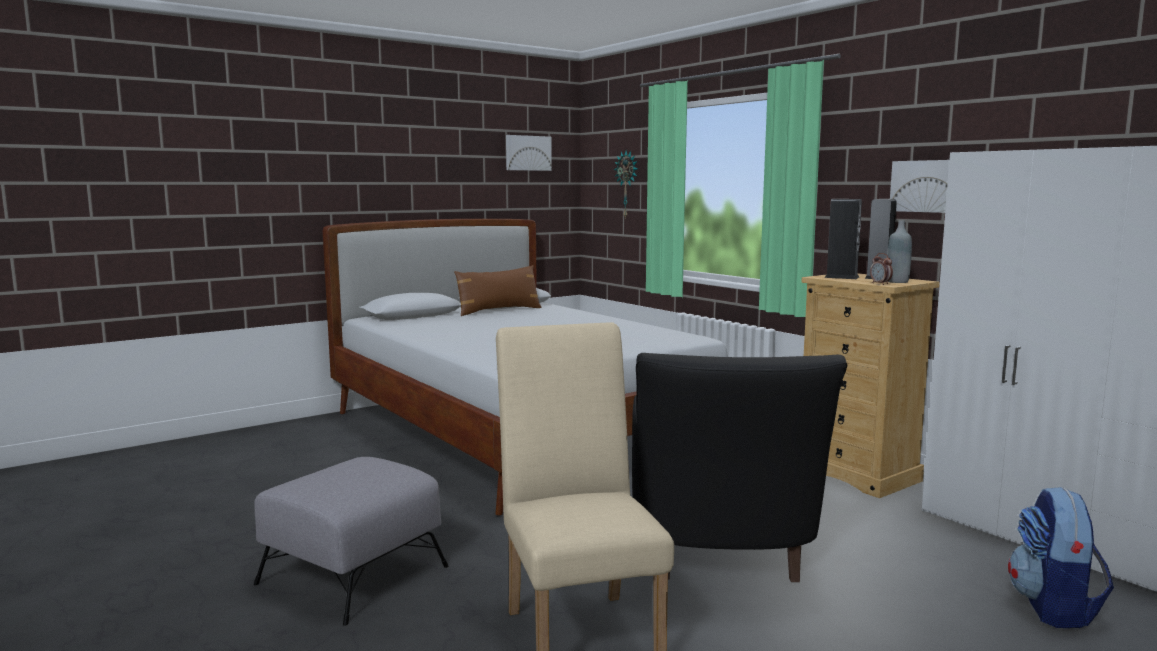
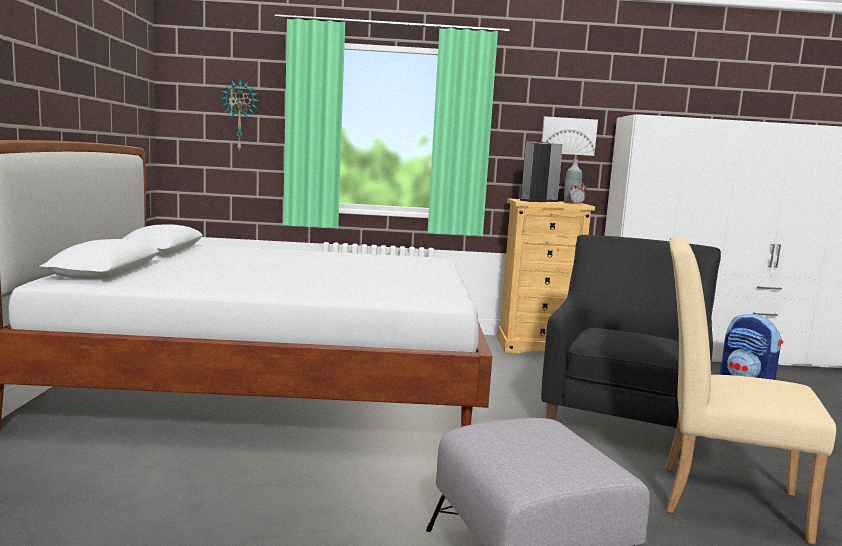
camera: 55 degrees left, 0 degrees up
(498, 311) = (182, 255): brown pillow -> none
(527, 153) = (125, 67): picture -> none
(722, 554) = (622, 416): black armchair -> black armchair turned 105 degrees counterclockwise

